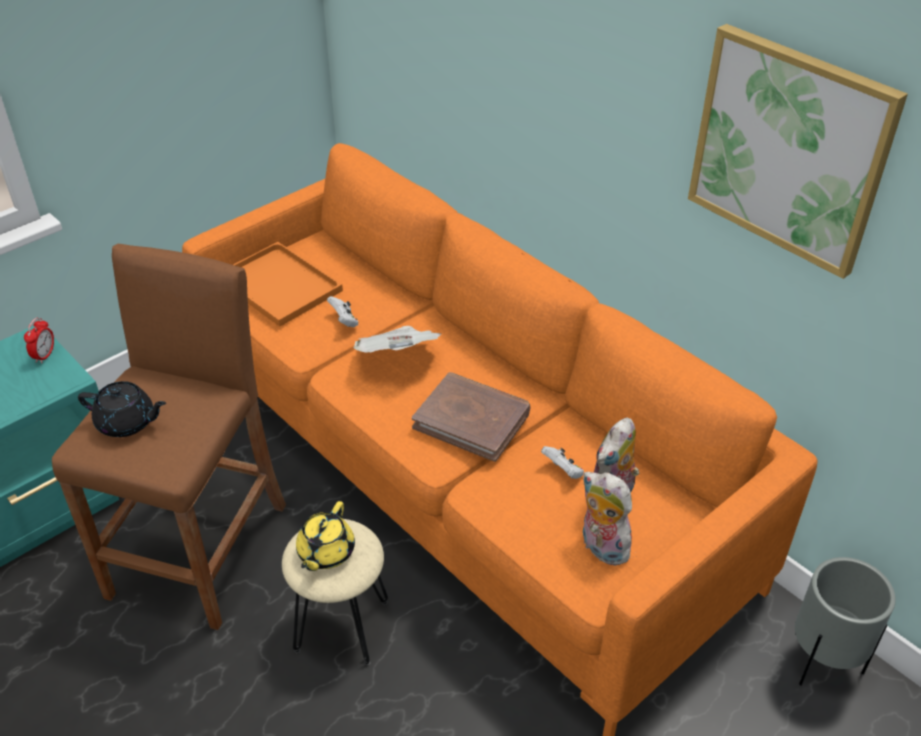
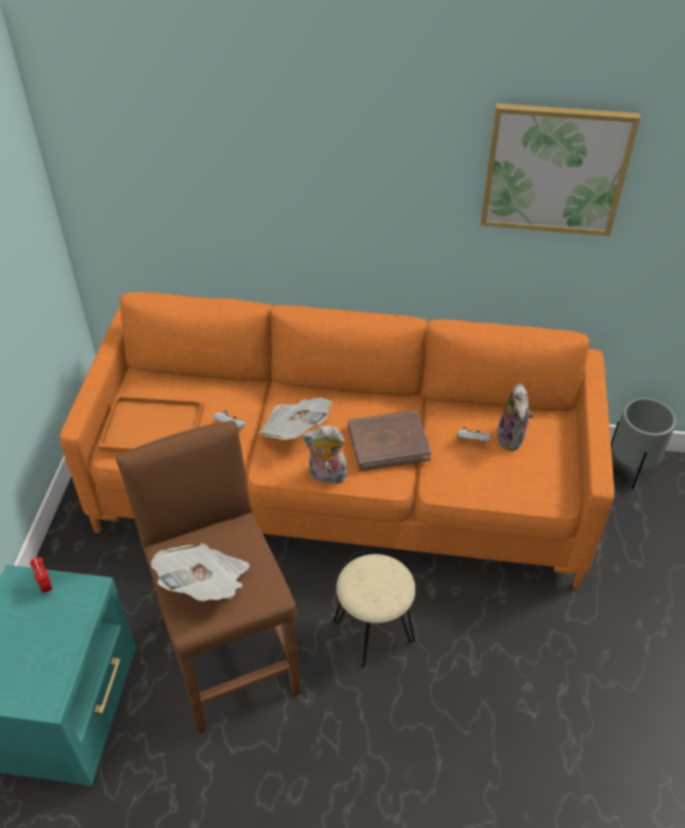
camera: 40 degrees left, 5 degrees up
(127, 423) = (206, 584): black teapot -> newspaper
(325, 552) = (373, 586): yellow teapot -> none
(601, 548) = (537, 472): plush toy -> plush toy (326, 476)

